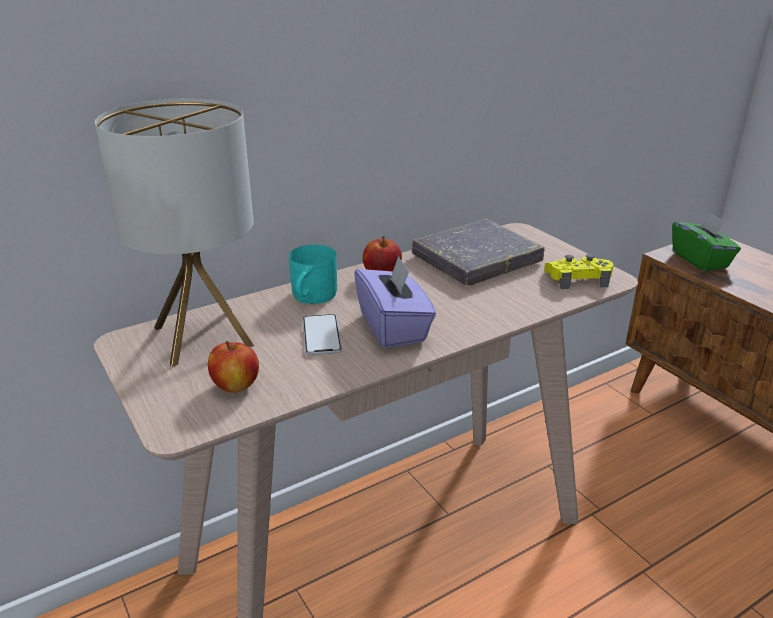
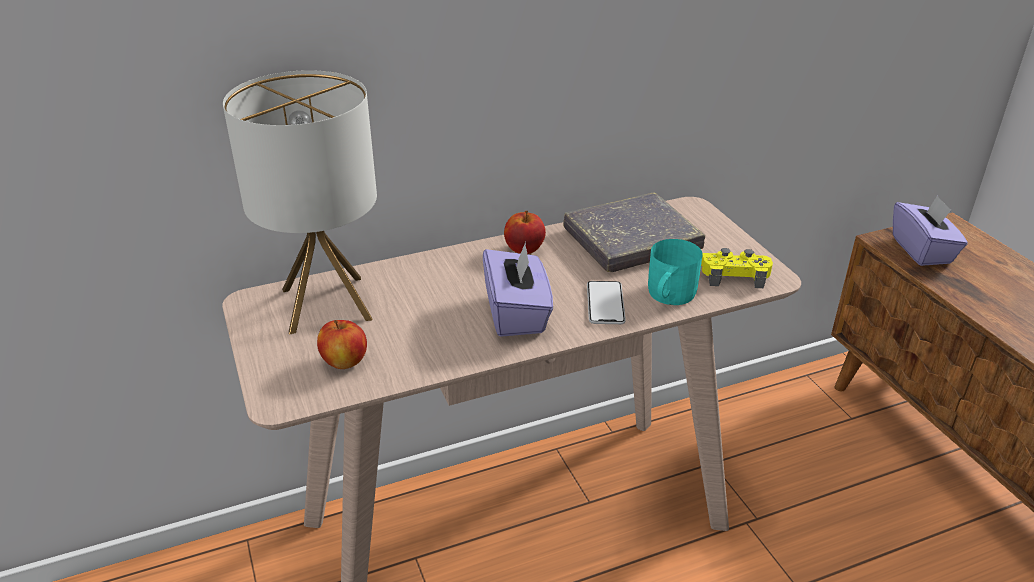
camera: 10 degrees right, 5 degrees up
(311, 296) = (444, 269): turquoise mug -> turquoise mug (668, 295)
(321, 336) = (441, 315): phone -> phone (605, 304)
(700, 260) = (922, 250): green tissue box -> purple tissue box

